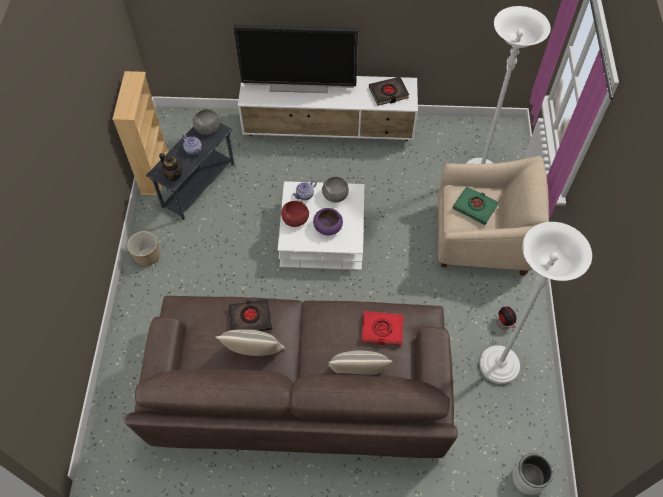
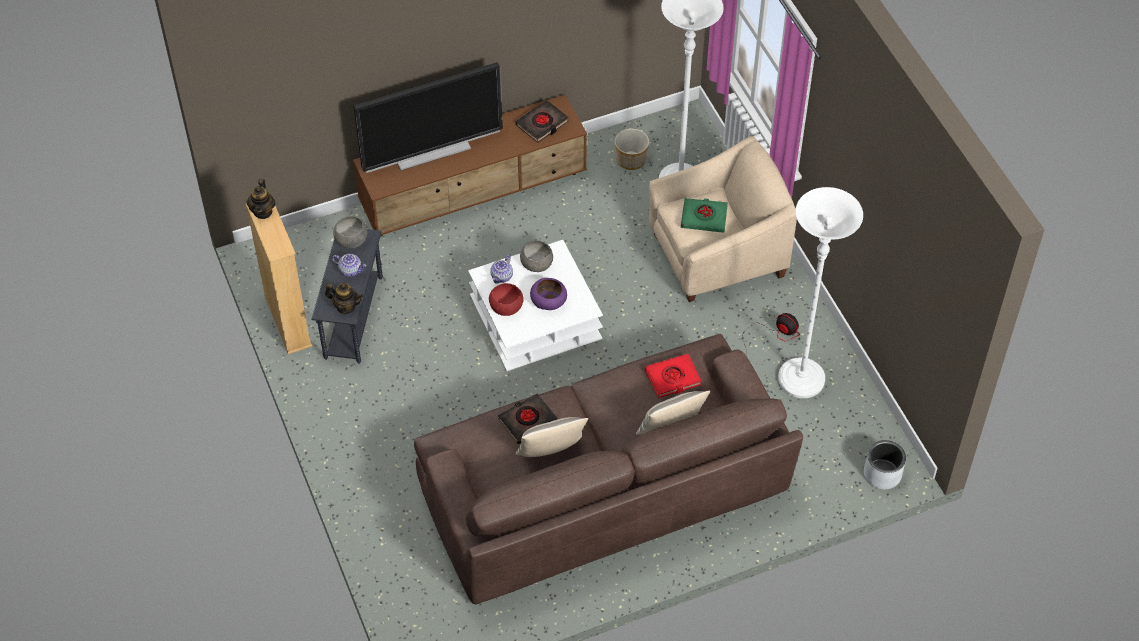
camera: 25 degrees left, 5 degrees down
(132, 81) = (263, 211): none -> teapot
(147, 256) = (342, 419): planter -> planter (631, 159)
(329, 129) = (475, 194): white tv stand -> brown tv stand

